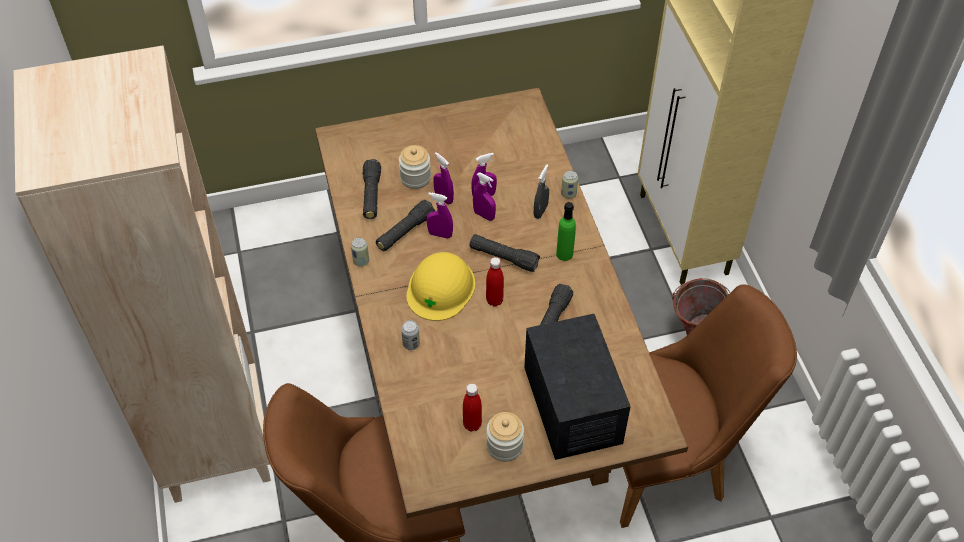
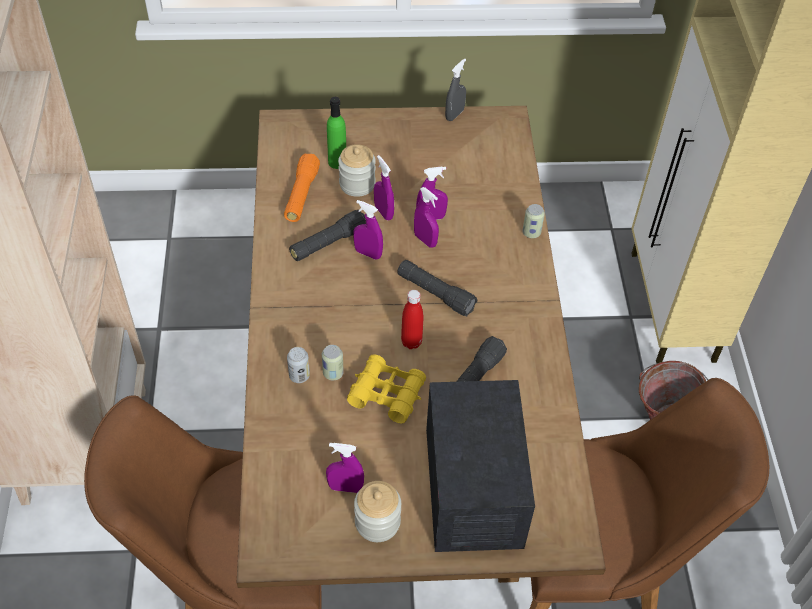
camera: 10 degrees right, 0 degrees up
(361, 261) = (268, 268): can -> can (333, 373)
(371, 195) = (301, 195): black flashlight -> orange flashlight
(441, 288) = (352, 316): yellow hard hat -> none
(472, 424) = (345, 487): red bottle -> purple spray bottle
(485, 345) = (387, 393): none -> yellow binoculars
(540, 211) = (493, 247): grey spray bottle -> grey spray bottle (454, 114)
(564, 254) = (509, 302): green bottle -> green bottle (337, 162)

